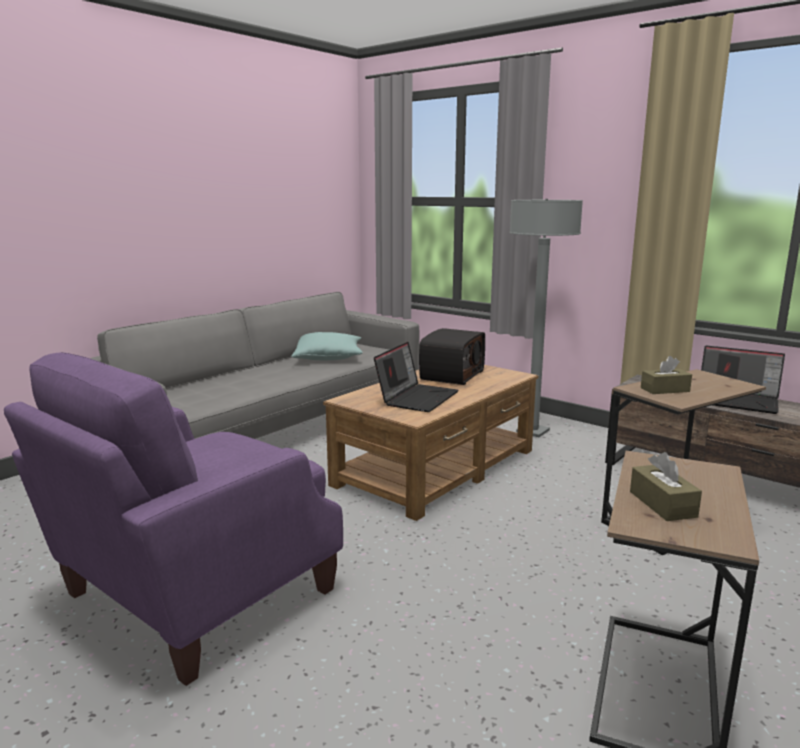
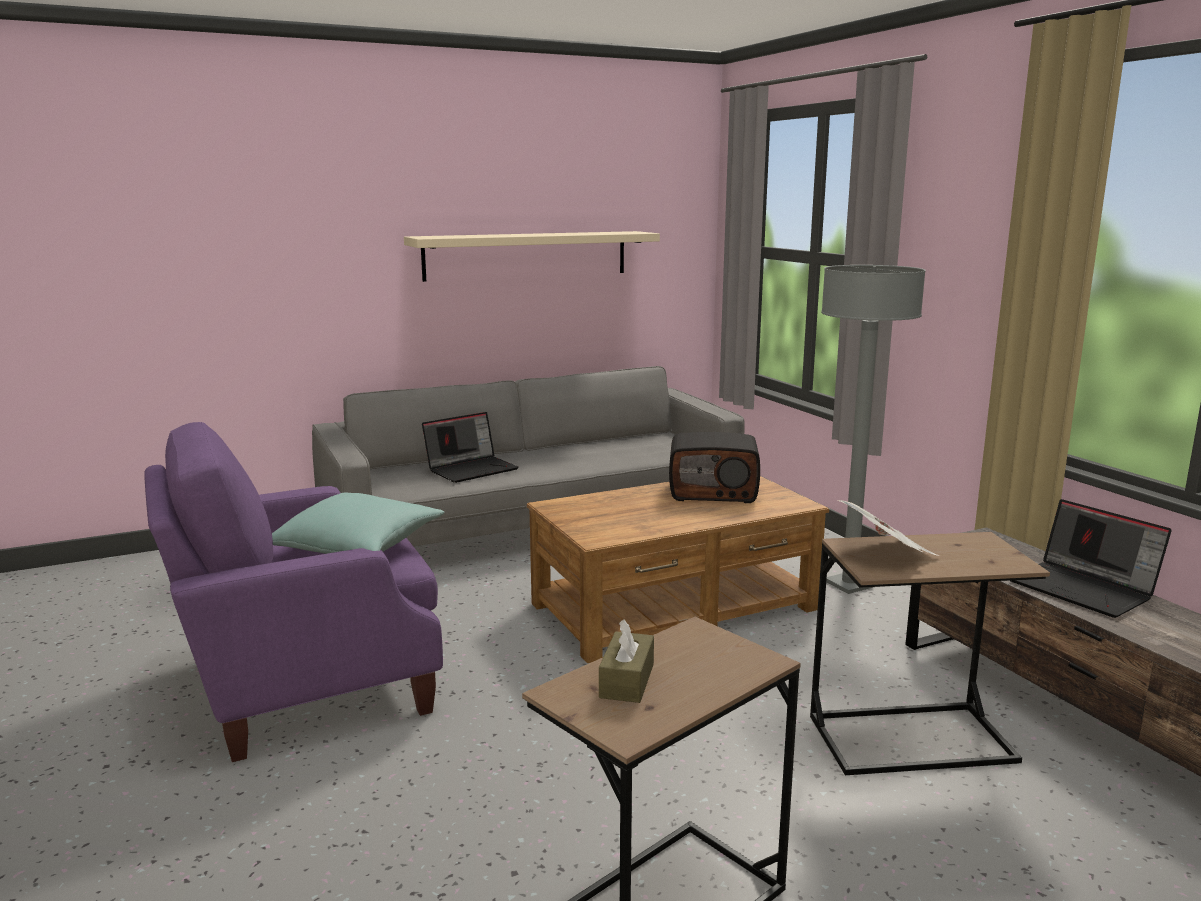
camera: 25 degrees right, 0 degrees up
(232, 204) = (527, 255): none -> beige shelf
(328, 357) = (617, 449): turquoise pillow -> turquoise pillow (358, 547)
(417, 398) = (632, 515): laptop -> laptop (472, 469)
(451, 375) = (713, 492): radio -> radio turned 45 degrees clockwise
(665, 390) = (885, 553): brown tissue box -> newspaper

